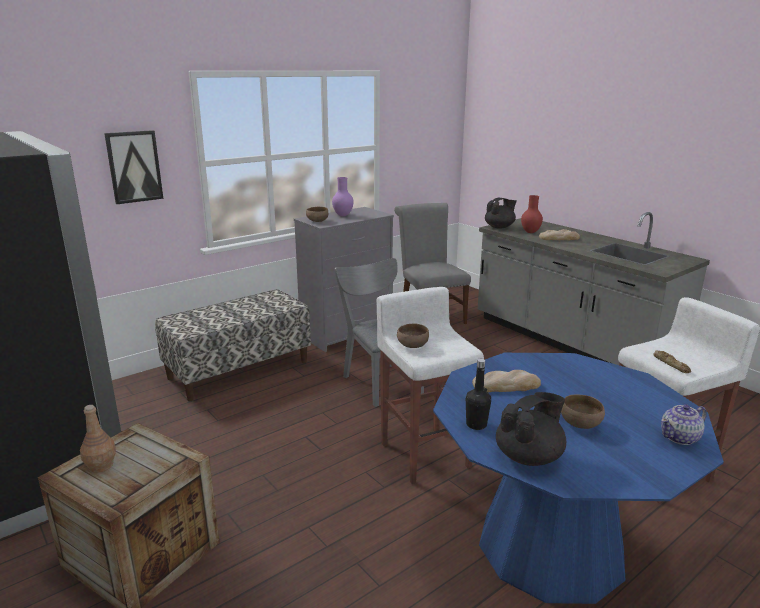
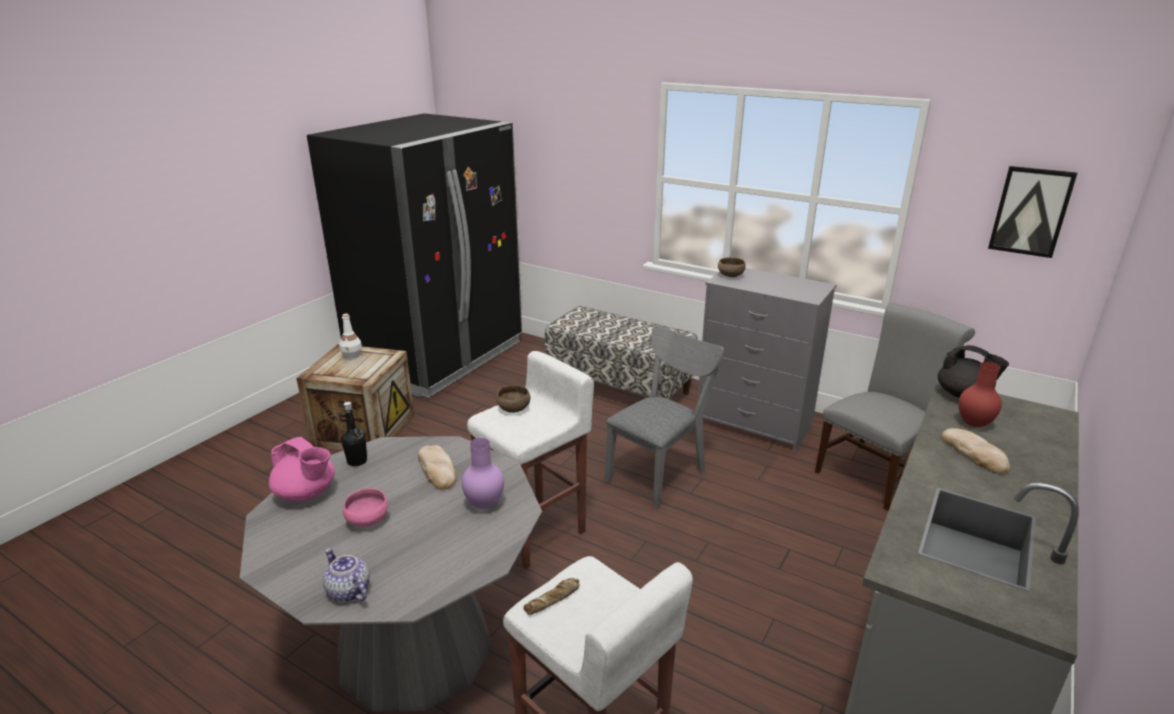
camera: 70 degrees right, 5 degrees up
(101, 465) = (352, 356): brown bottle -> white bottle
(134, 167) = (601, 167): picture -> picture (1030, 211)
(342, 215) = (773, 281): purple vase -> purple vase (485, 504)
(529, 456) = (306, 493): black teapot -> pink teapot
(551, 546) = (414, 646): blue dining table -> grey dining table
(581, 424) = (368, 521): brown bowl -> pink bowl

